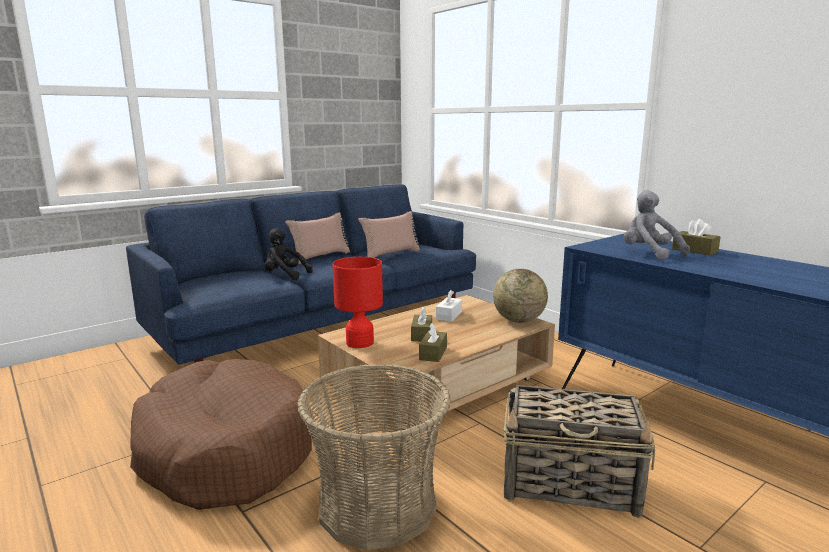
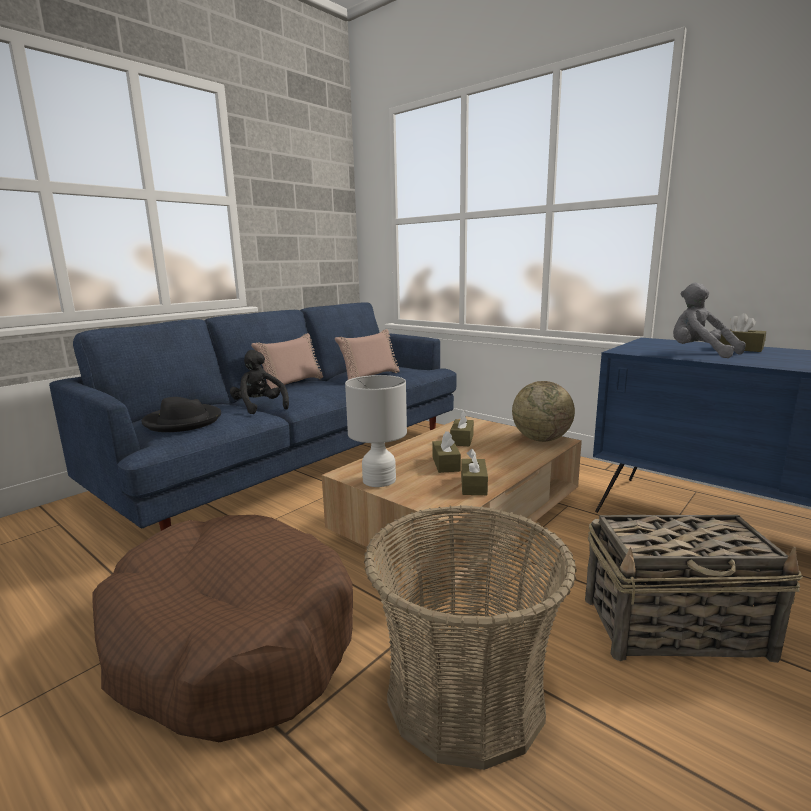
camera: 10 degrees left, 0 degrees up
(219, 284) = (183, 421): none -> black hat
(285, 276) = (259, 407): black plush toy -> black plush toy turned 45 degrees clockwise
(359, 343) = (378, 480): red table lamp -> grey table lamp
(449, 315) = (462, 439): white tissue box -> brown tissue box

